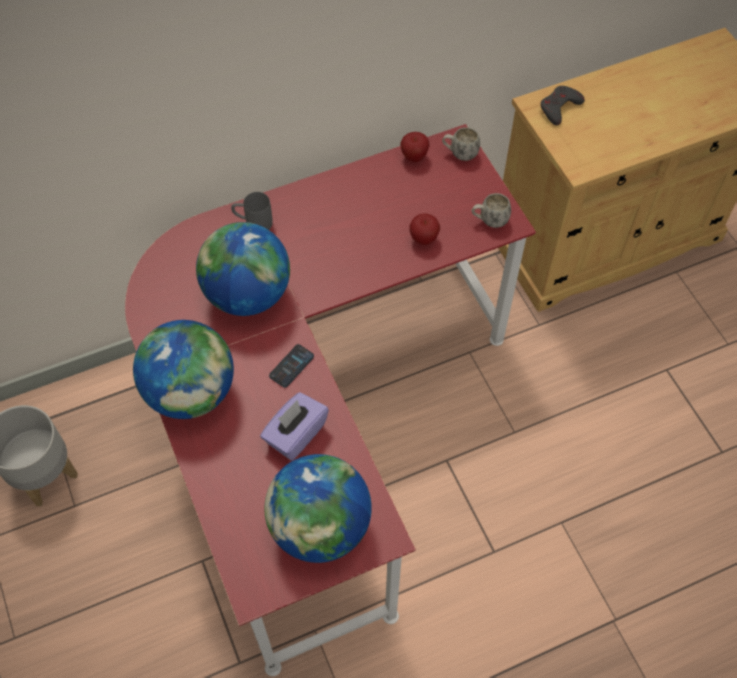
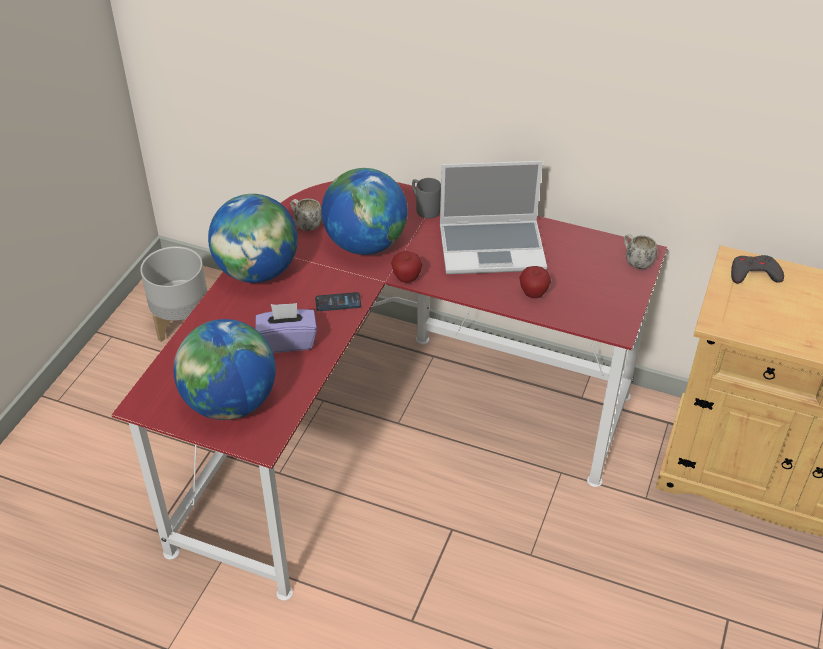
camera: 45 degrees right, 15 degrees down
(348, 220) = (493, 247): none -> laptop
(414, 157) = (595, 242): apple -> apple (406, 279)
(489, 221) = (602, 316): white mug -> white mug (305, 224)

